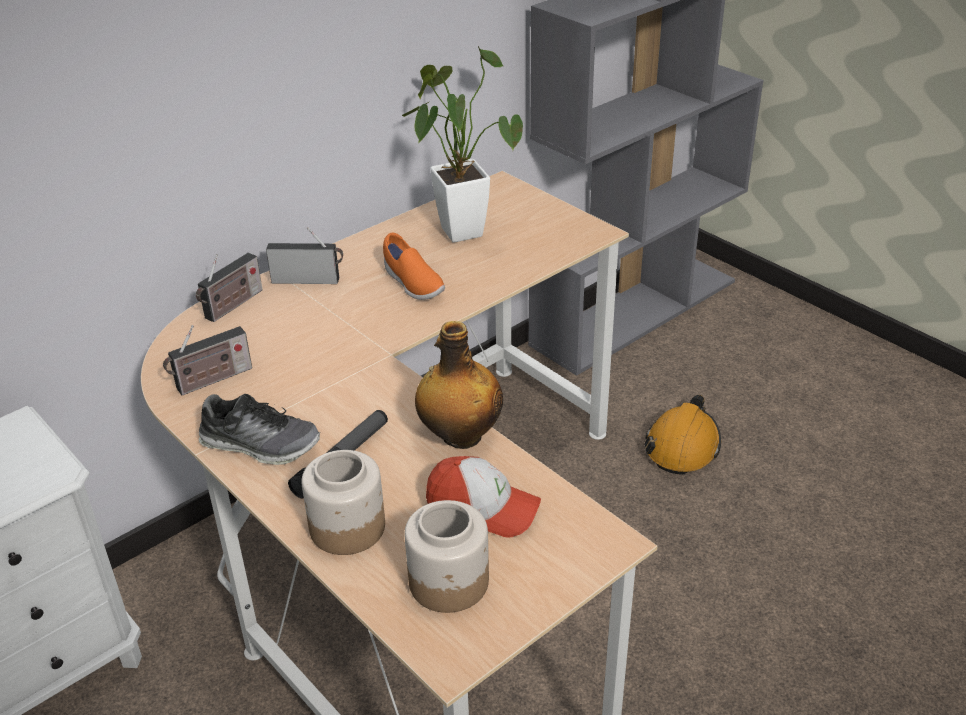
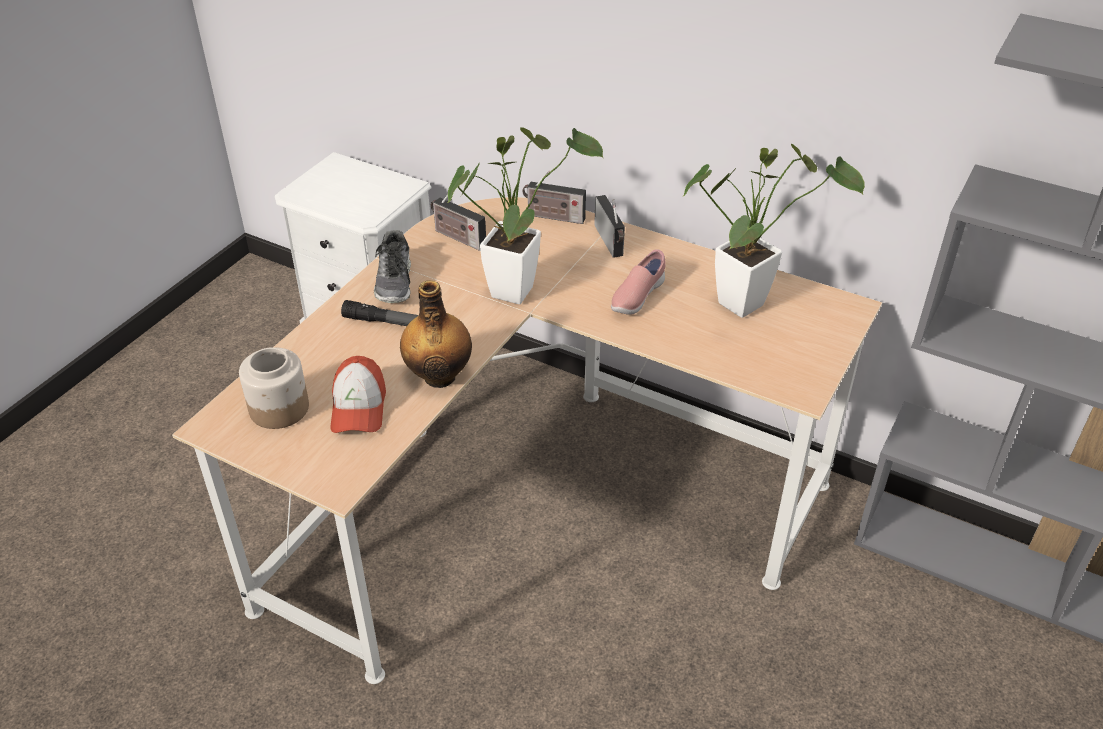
camera: 70 degrees right, 5 degrees up
(340, 354) = (517, 286): none -> potted plant
(347, 528) = (320, 346): jar -> none
(412, 284) = (637, 297): orange shoe -> pink shoe
(682, 446) = (795, 661): orange hard hat -> none

